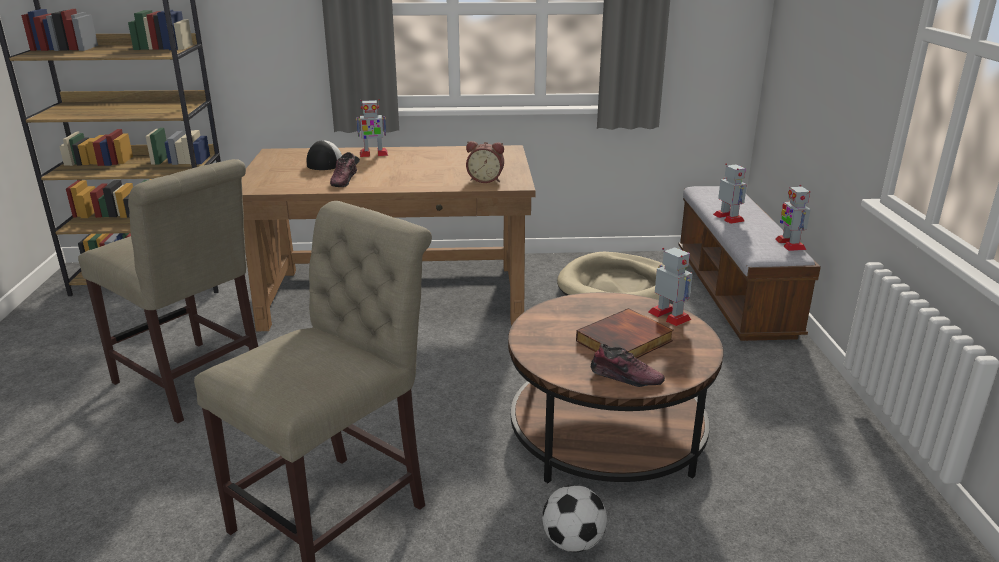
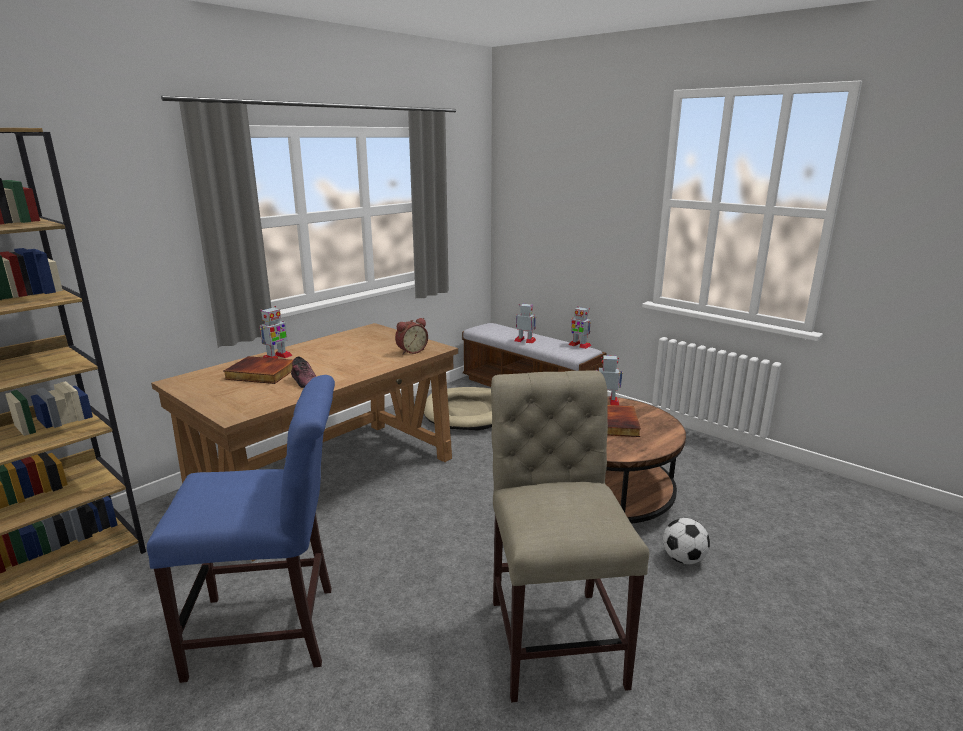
camera: 45 degrees left, 5 degrees down
(193, 383) = (272, 631): beige chair -> blue chair
(333, 163) = (260, 374): cap -> book
(626, 377) = (654, 441): shoe -> none

